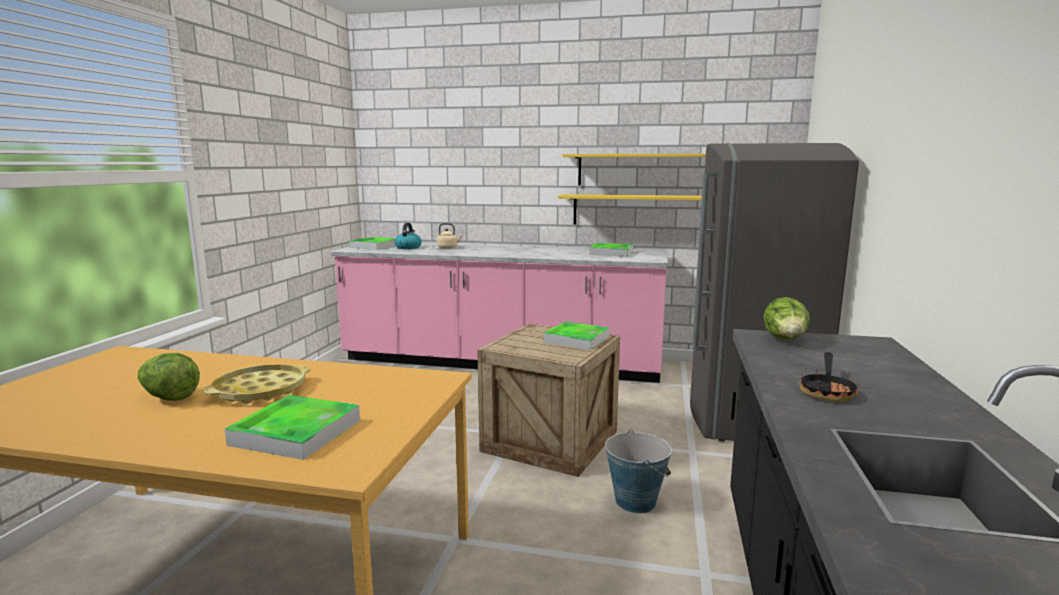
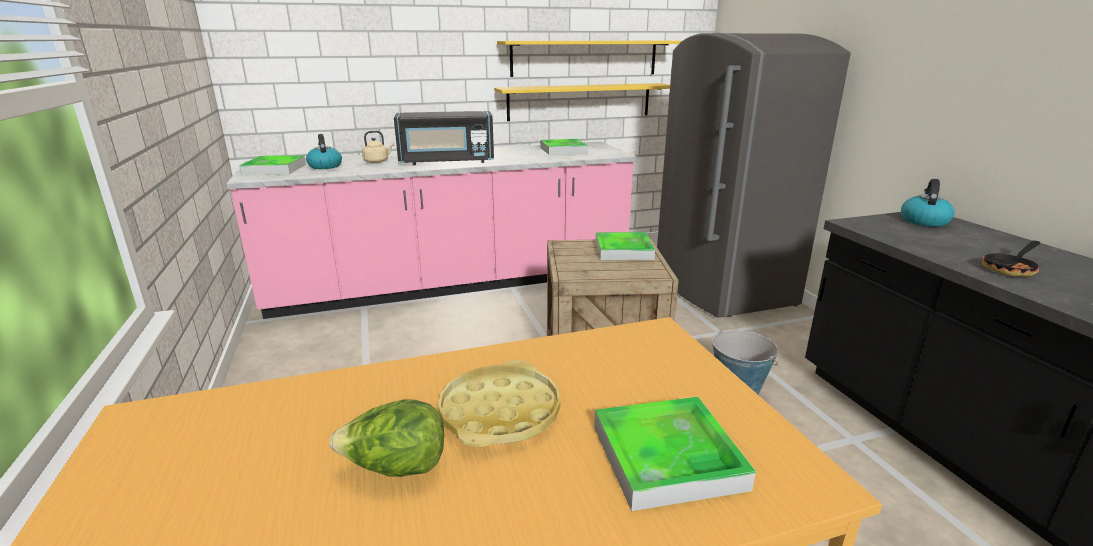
camera: 30 degrees left, 10 degrees up
(495, 252) = (446, 161): none -> black microwave
(785, 340) = (881, 225): lettuce -> none
(827, 391) = (1011, 269): frying pan -> frying pan turned 60 degrees clockwise
(850, 345) = (923, 221): none -> kettle

